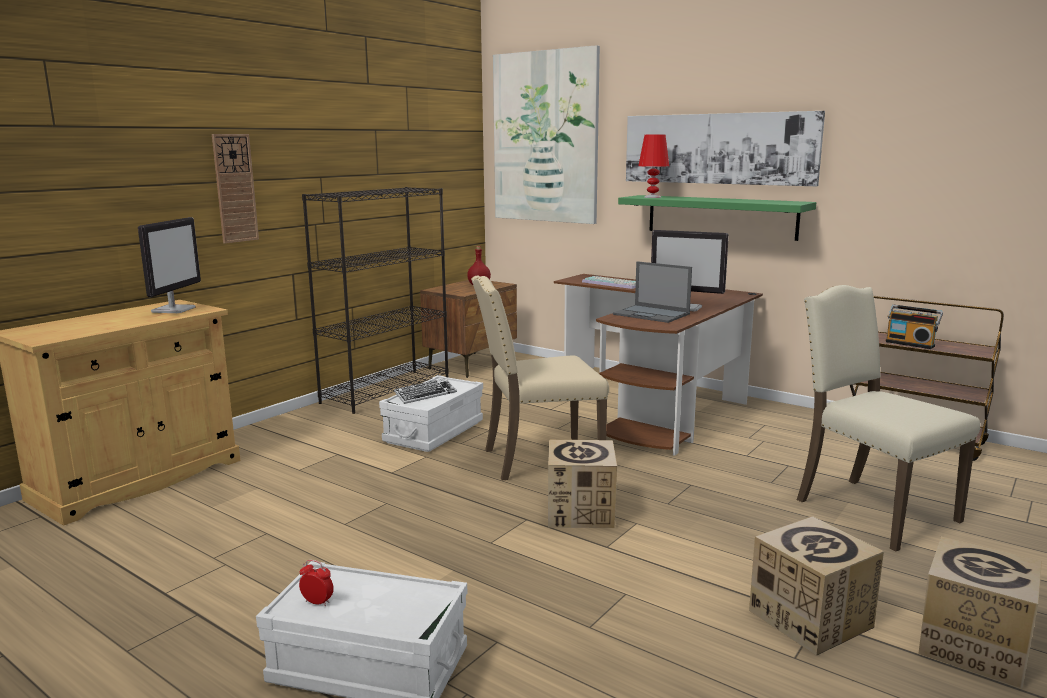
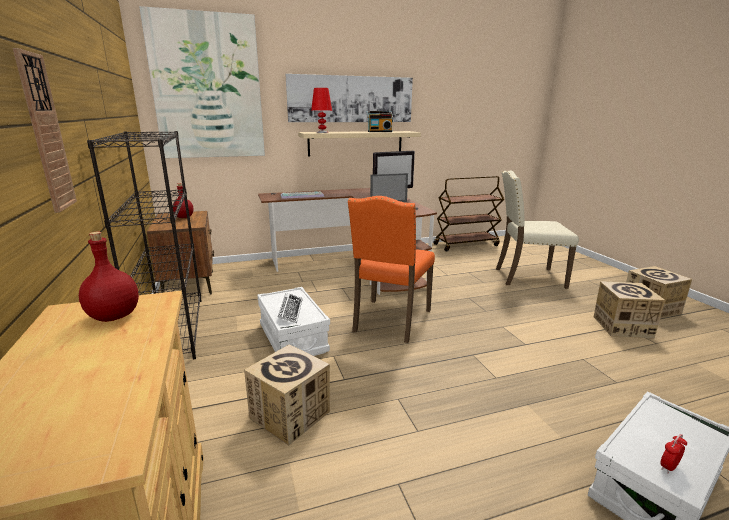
camera: 55 degrees left, 5 degrees up
(174, 310) = (113, 316): monitor -> red bottle
(539, 459) = (390, 321): beige chair -> orange chair
(580, 512) = (477, 335): cardboard box -> cardboard box (290, 415)
(720, 216) = (355, 143): green shelf -> beige shelf
(910, 344) = (469, 199): radio -> radio (379, 132)

